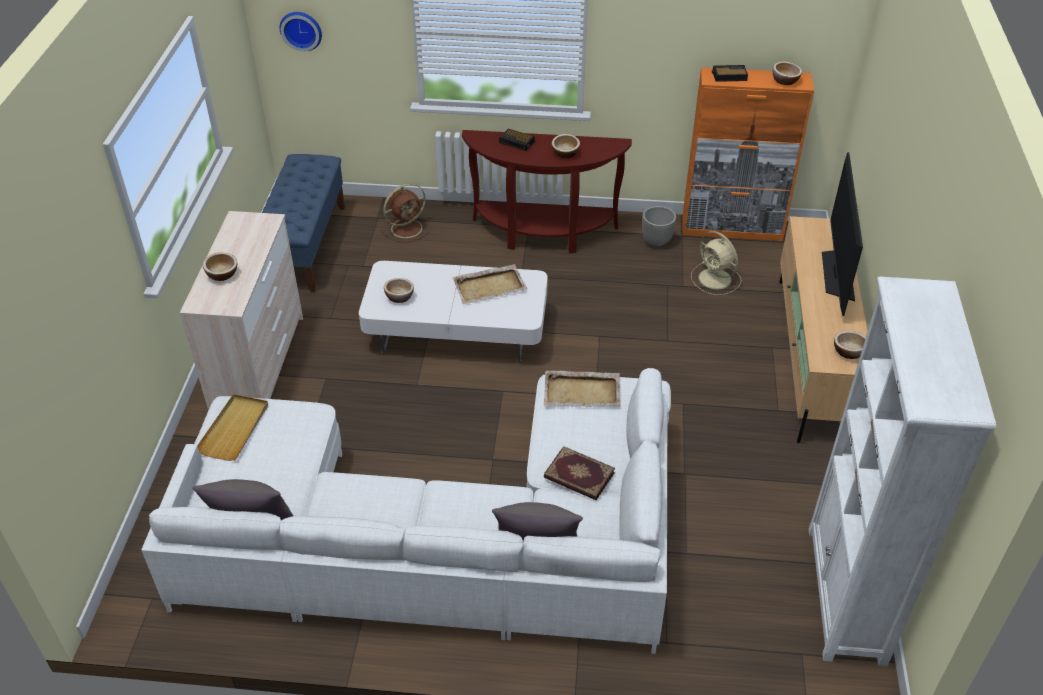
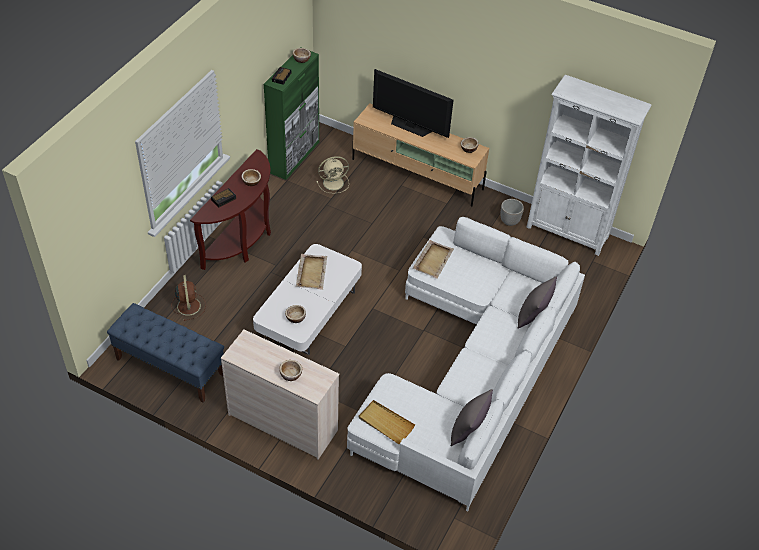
camera: 70 degrees left, 5 degrees up
(301, 29) = (90, 242): wall clock -> none
(578, 476) = (492, 283): book -> none
(657, 241) = (284, 193): planter -> planter (510, 221)
(732, 228) = (294, 157): orange cabinet -> green cabinet

